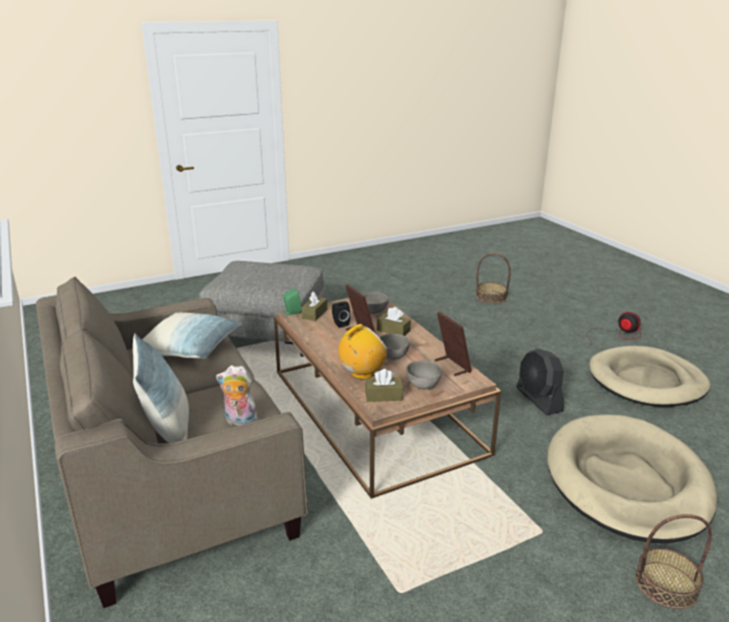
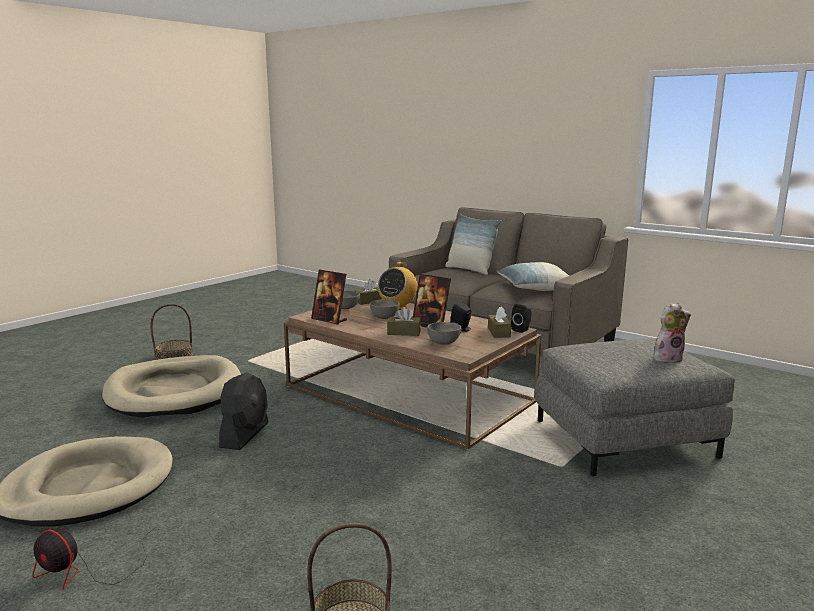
camera: 155 degrees right, 10 degrees down
(239, 421) = (437, 274): plush toy -> plush toy (667, 358)
(291, 313) = (522, 330): green speaker -> black speaker
(538, 400) = (245, 435): black fan -> black fan turned 60 degrees clockwise

